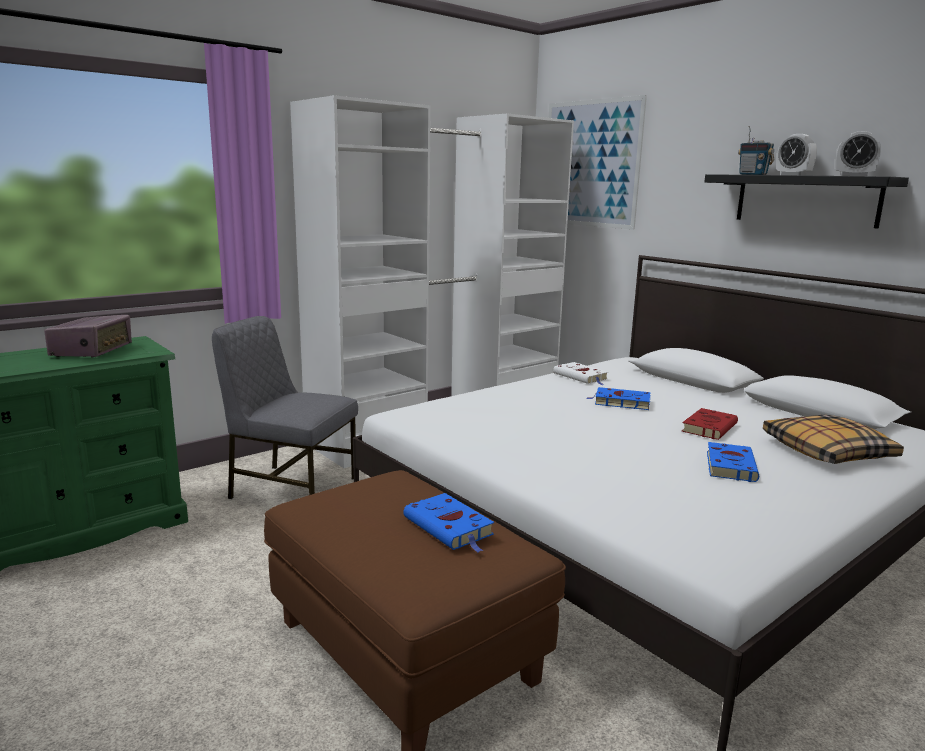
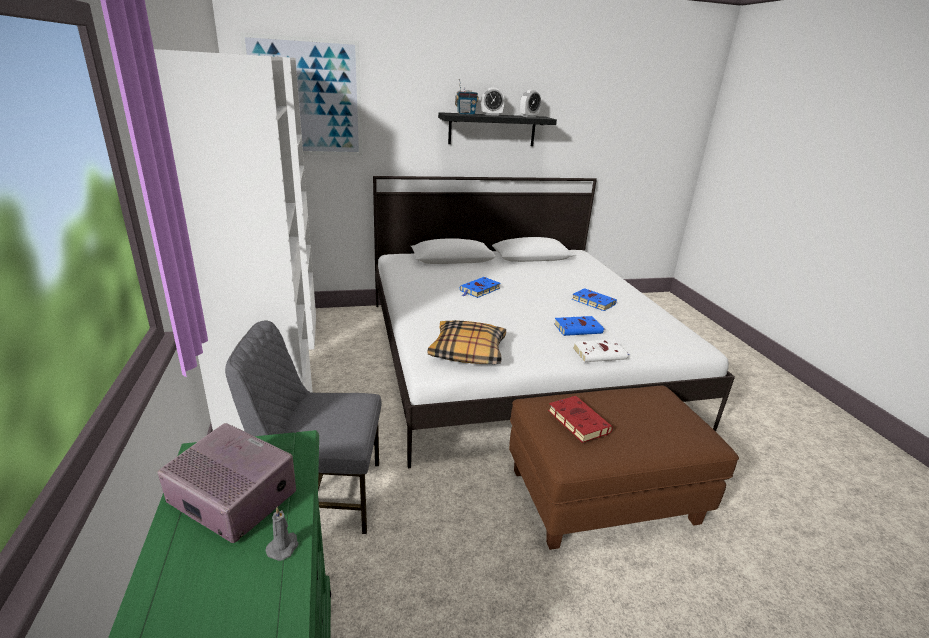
camera: 65 degrees left, 10 degrees up
(47, 365) = (283, 546): none -> grey candle
(291, 488) = (320, 494): grey chair -> grey chair turned 45 degrees clockwise
(450, 527) = (640, 403): blue book -> blue book (579, 329)
(581, 377) = (415, 282): white book -> white book (600, 354)
(709, 427) = (537, 285): red book -> red book (577, 420)
(826, 452) = (584, 277): pillow -> pillow (467, 351)

